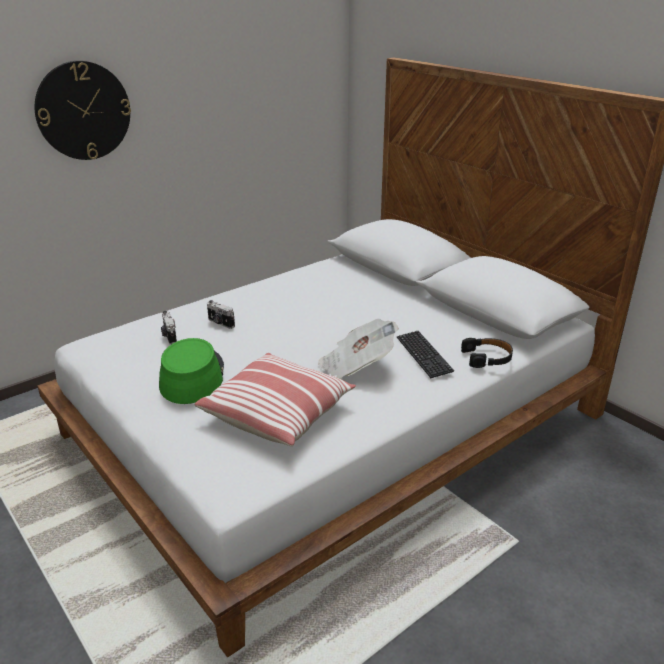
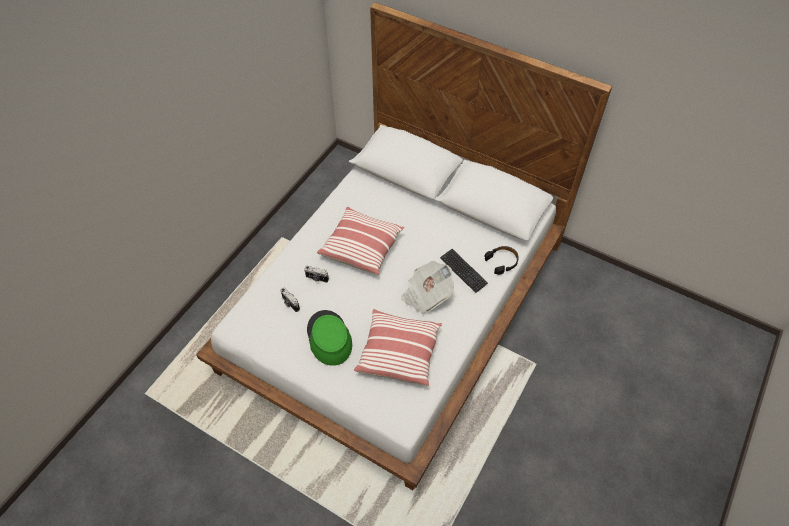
camera: 20 degrees left, 25 degrees up
(83, 111) = (159, 147): wall clock -> none
(298, 311) = (361, 247): none -> pillow

